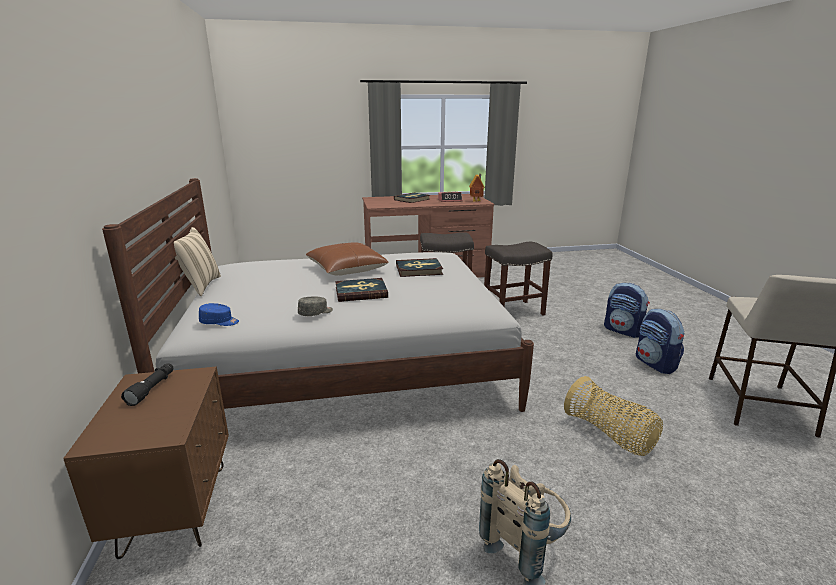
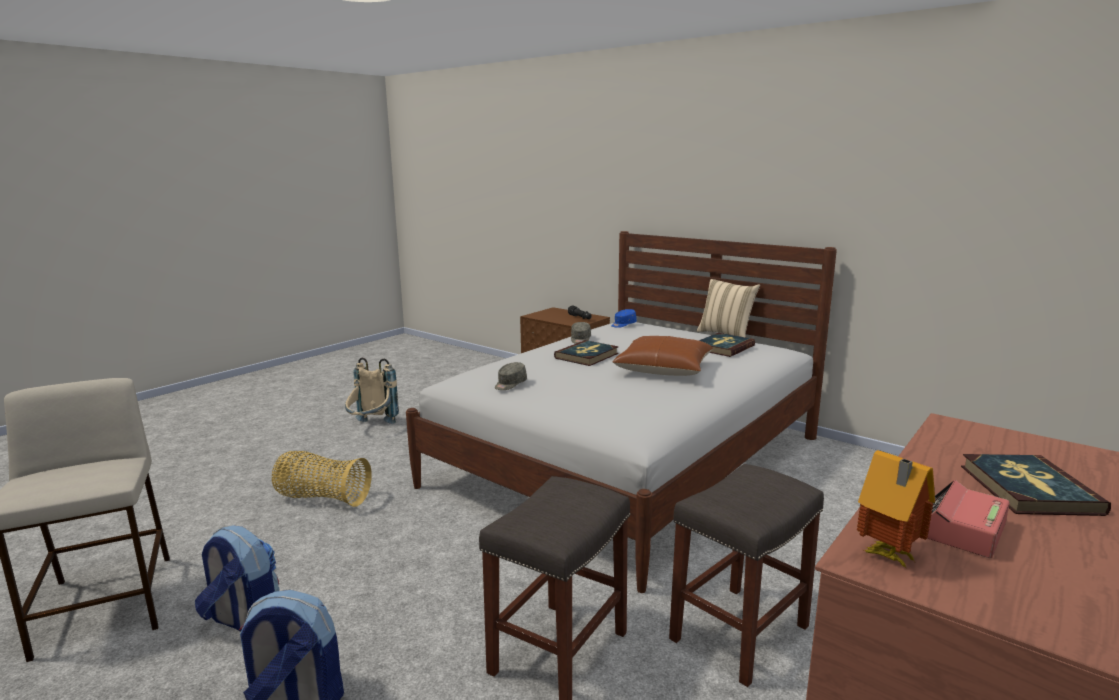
camera: 140 degrees right, 5 degrees down
(419, 270) = (593, 389): book -> book (723, 347)
(460, 288) = (510, 384): none -> grey cap

